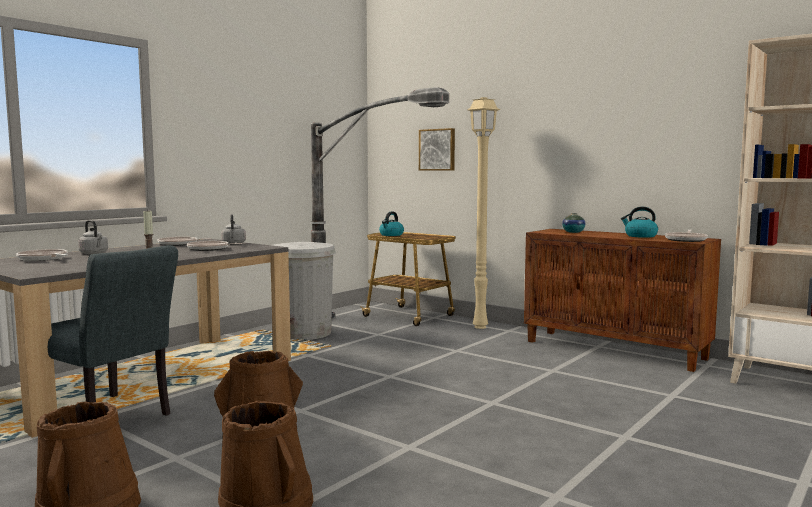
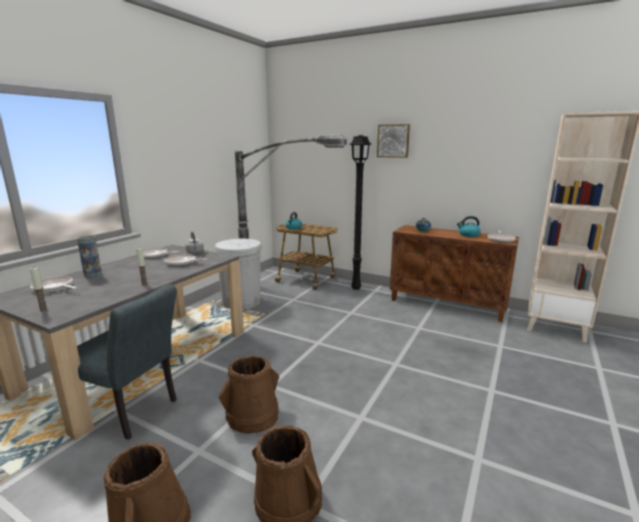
camera: 10 degrees left, 10 degrees up
(22, 270) = (43, 310): none -> candle
(94, 253) = (93, 275): grey kettle -> vase
(437, 149) = (322, 167): picture -> picture (393, 141)
(480, 327) = (356, 288): beige floor lamp -> black floor lamp

